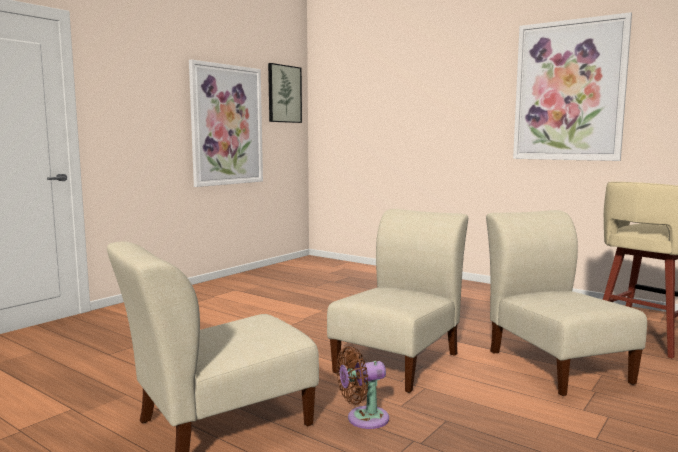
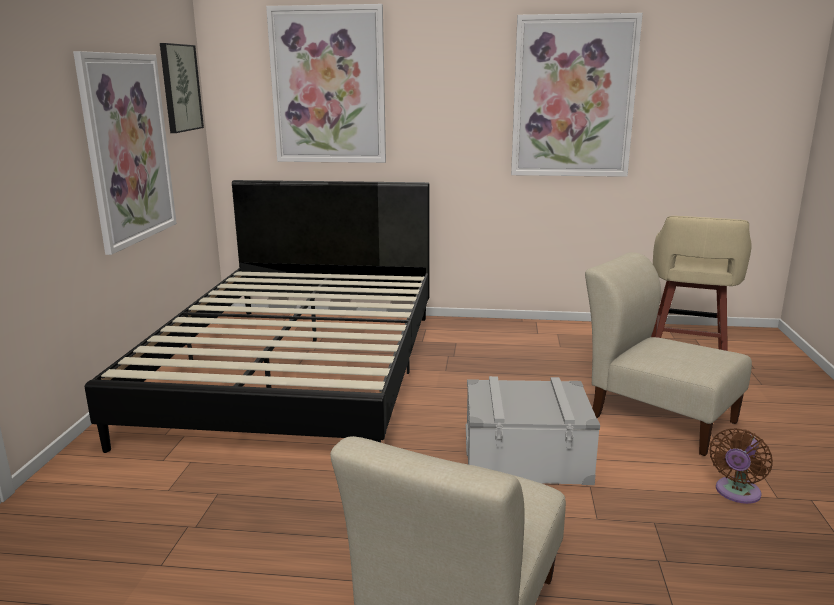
camera: 30 degrees left, 10 degrees up
(309, 289) = (299, 371): none -> black bed
(363, 419) = (586, 551): brown fan -> brown fan (736, 493)
(382, 91) = (328, 86): none -> picture
(400, 361) = (526, 456): beige chair -> grey storage box

